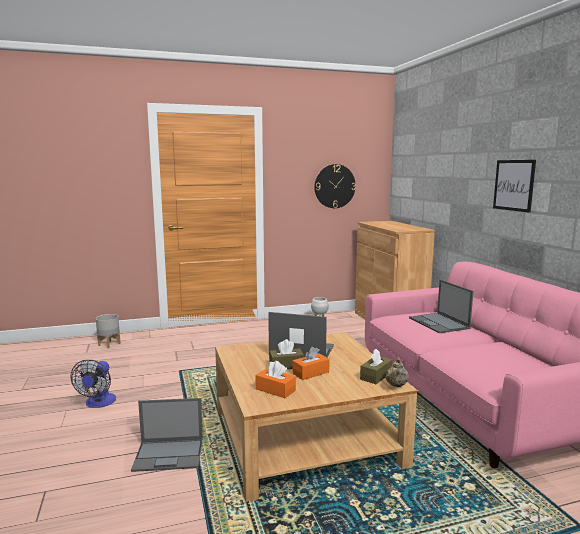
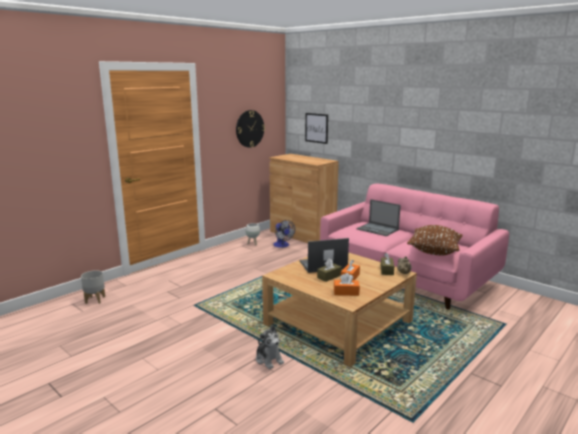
camera: 30 degrees left, 5 degrees up
(98, 403) = (163, 345): fan -> fan (282, 245)
(170, 455) = (269, 359): laptop -> plush toy
(486, 367) = (434, 251): none -> brown pillow
(513, 185) = (408, 130): picture -> picture (316, 128)

